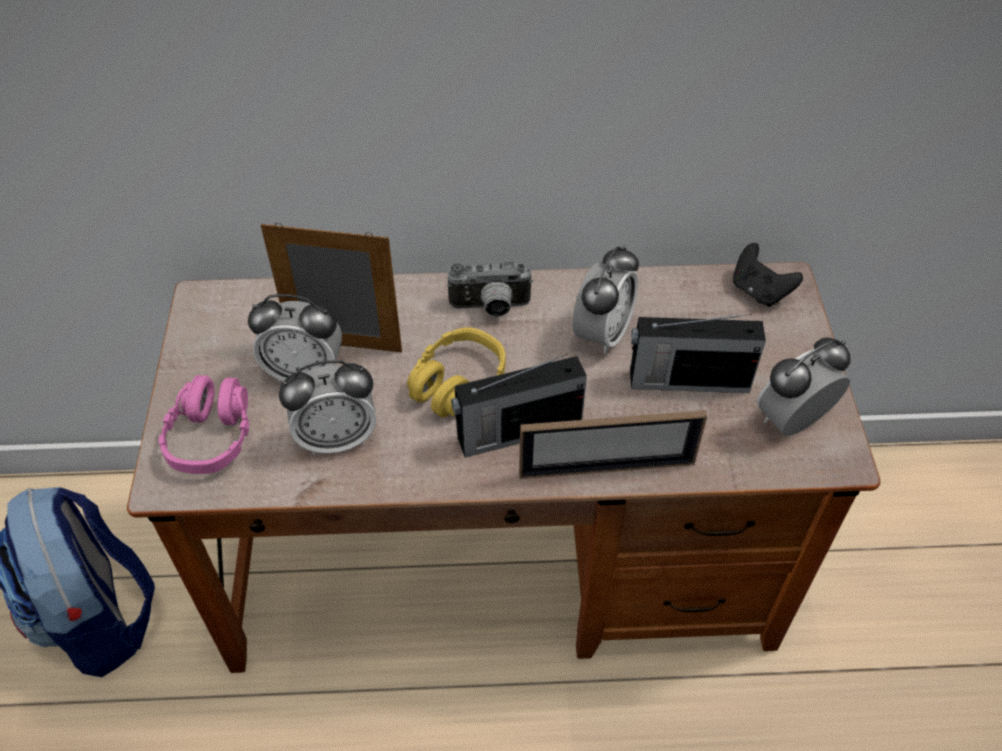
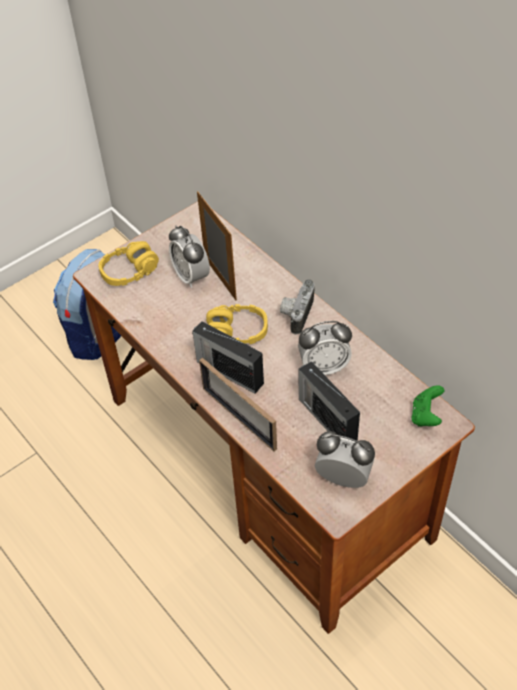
camera: 55 degrees right, 0 degrees up
(211, 436) = (129, 271): pink headphones -> yellow headphones
(337, 438) = (166, 311): alarm clock -> none
(490, 308) = (296, 314): camera -> camera turned 60 degrees clockwise
(759, 291) = (426, 416): black game controller -> green game controller

